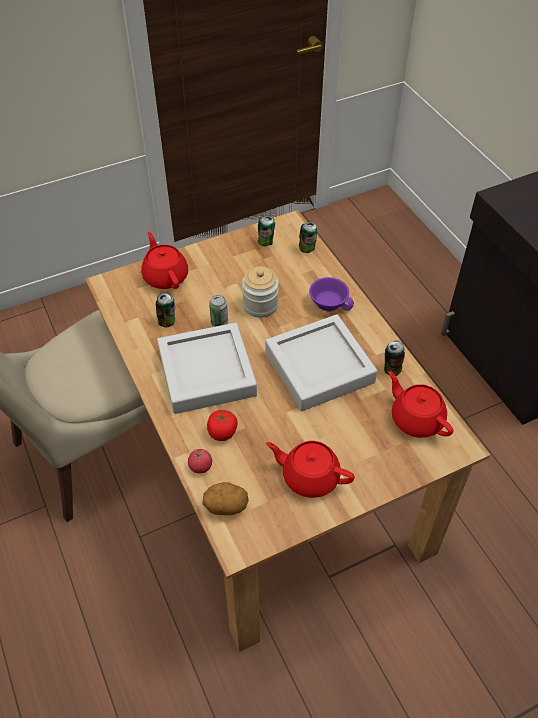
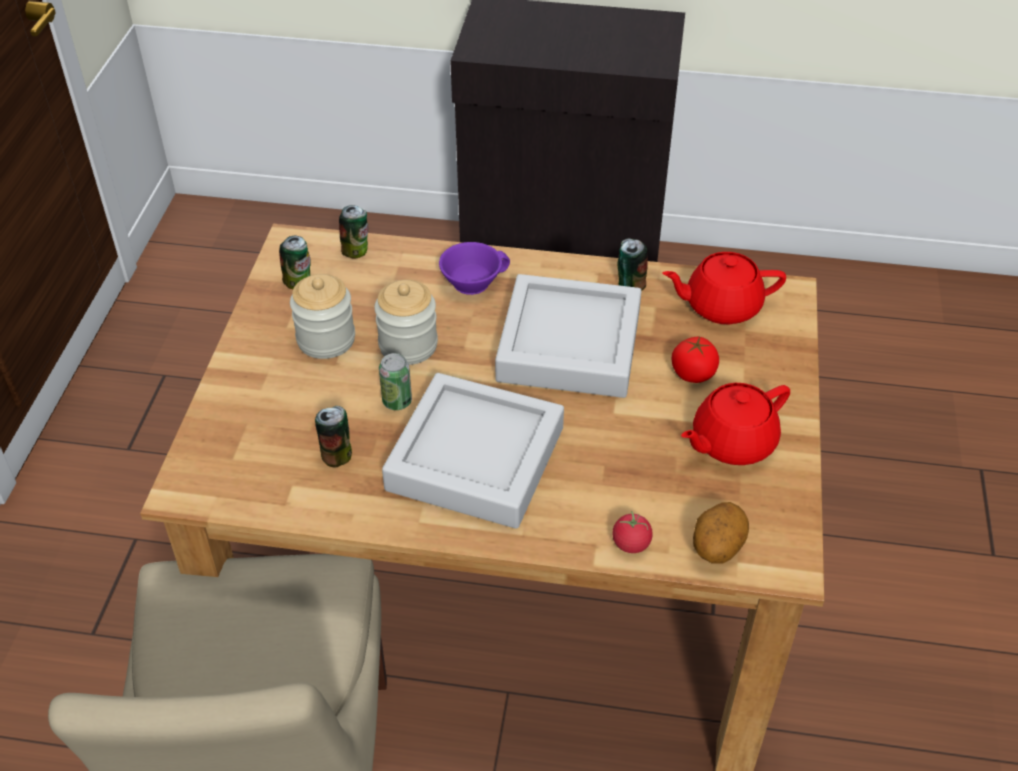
camera: 55 degrees left, 5 degrees down
(165, 276) = (245, 415): red teapot -> none
(222, 432) = (593, 492): tomato -> tomato (693, 373)
(237, 274) = (326, 339): none -> jar

